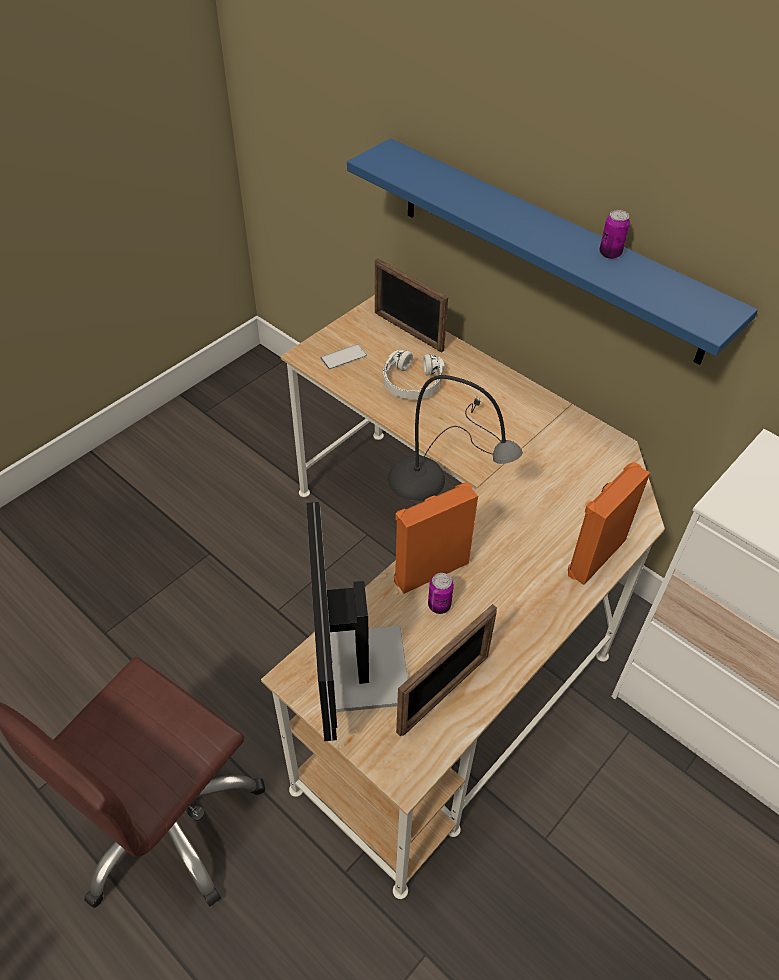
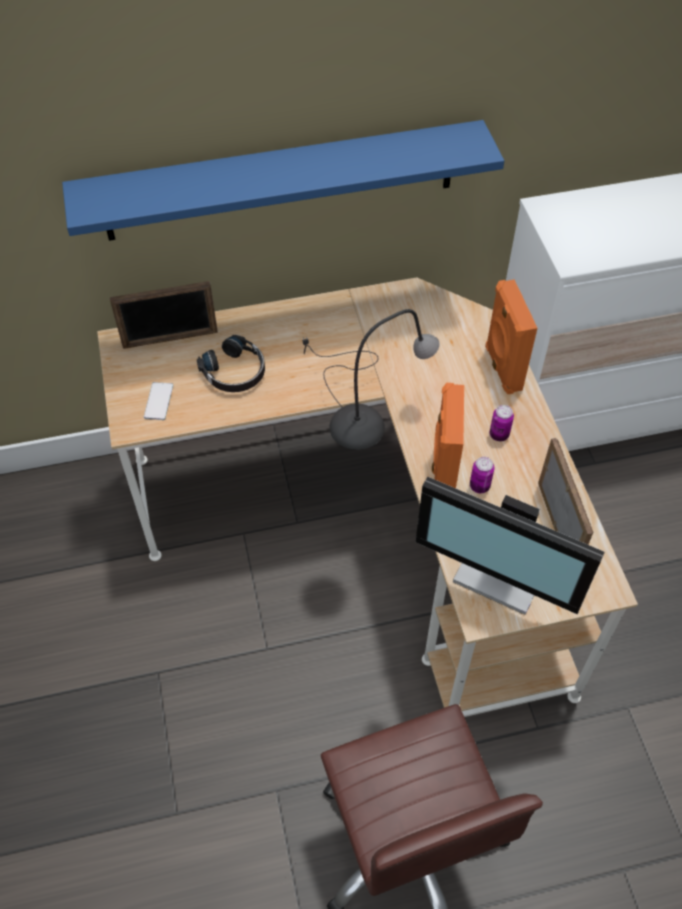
camera: 55 degrees left, 5 degrees up
(412, 383) = (235, 372): white headphones -> black headphones
(610, 253) = (358, 150): can -> can (499, 435)

